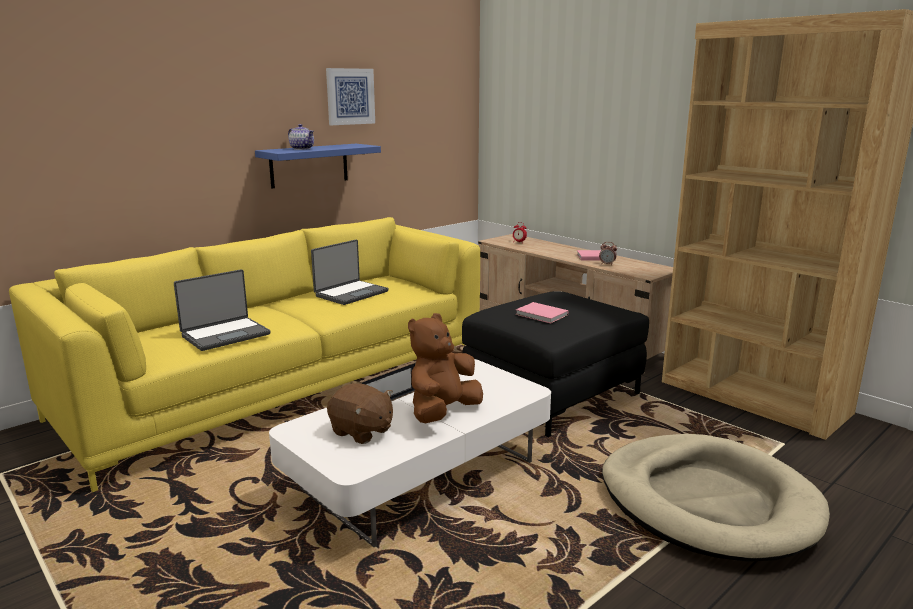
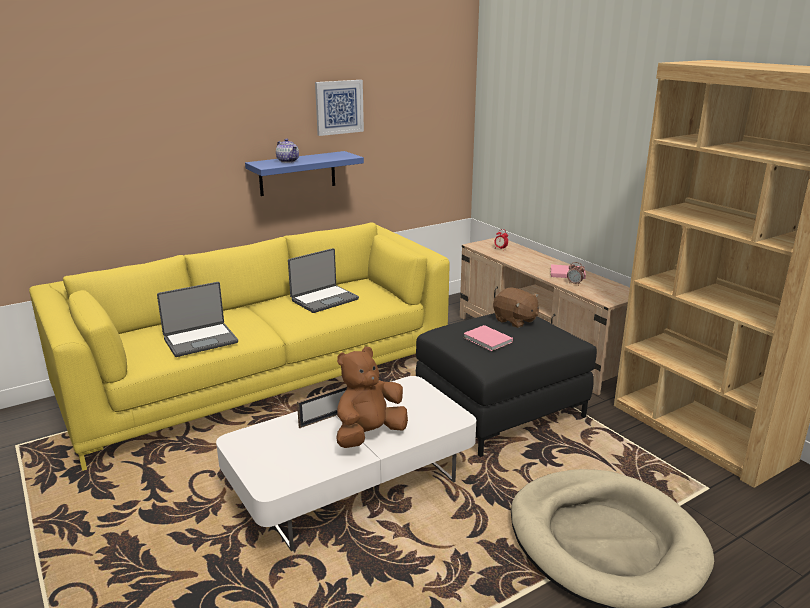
camera: 10 degrees right, 5 degrees up
(361, 431) = (292, 448): brown plush toy -> brown plush toy (515, 320)

